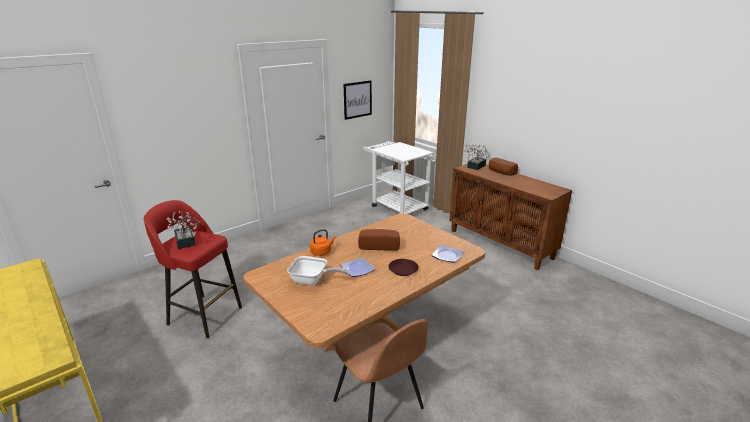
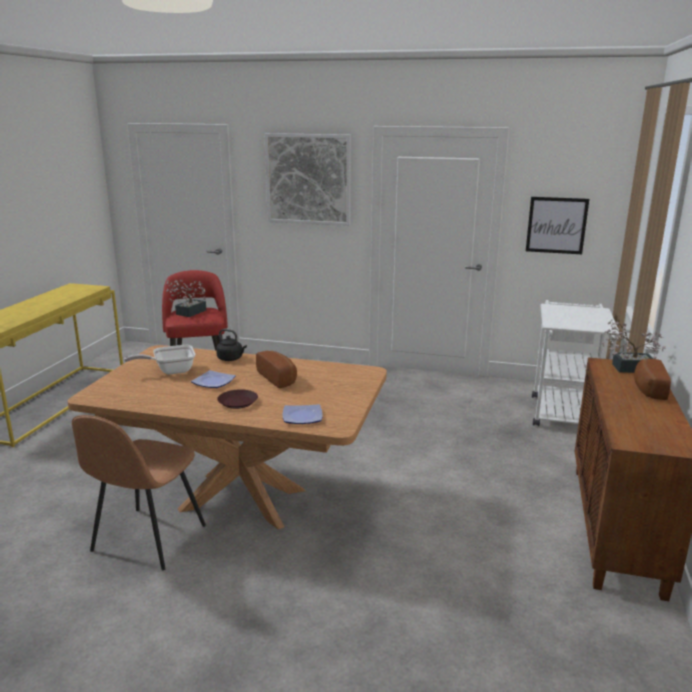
camera: 55 degrees right, 5 degrees down
(189, 96) = (308, 179): none -> picture
(312, 281) = (170, 371): frying pan -> frying pan turned 90 degrees clockwise
(322, 252) = (231, 359): orange kettle -> black kettle

